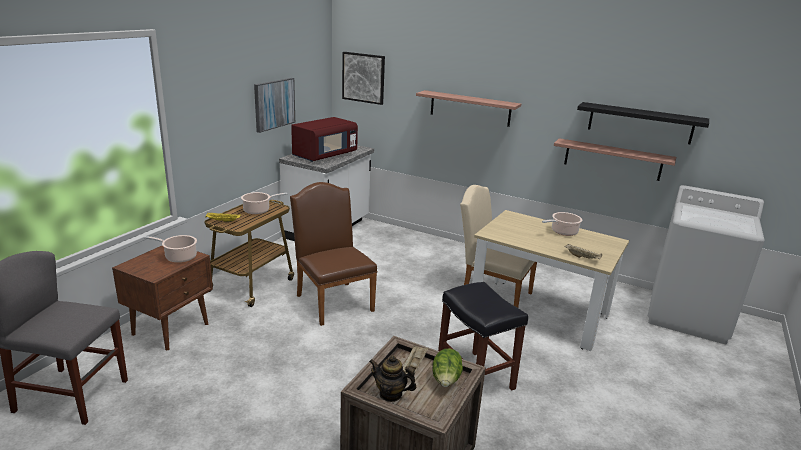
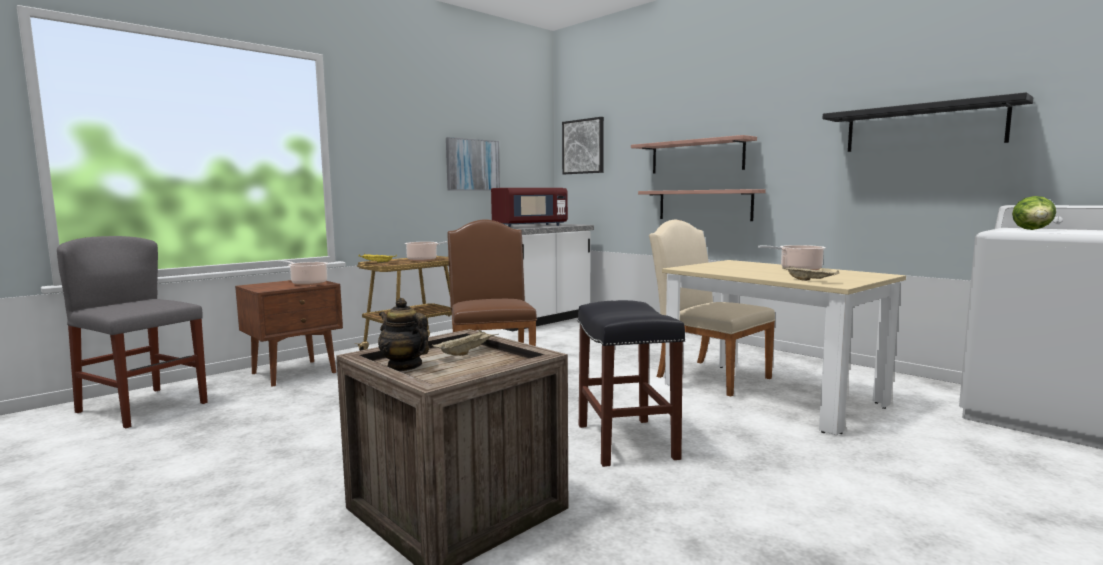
camera: 20 degrees right, 15 degrees down
(446, 381) = (497, 364): lettuce -> lettuce (1033, 230)
(612, 159) = (889, 188): shelf -> shelf (704, 205)

